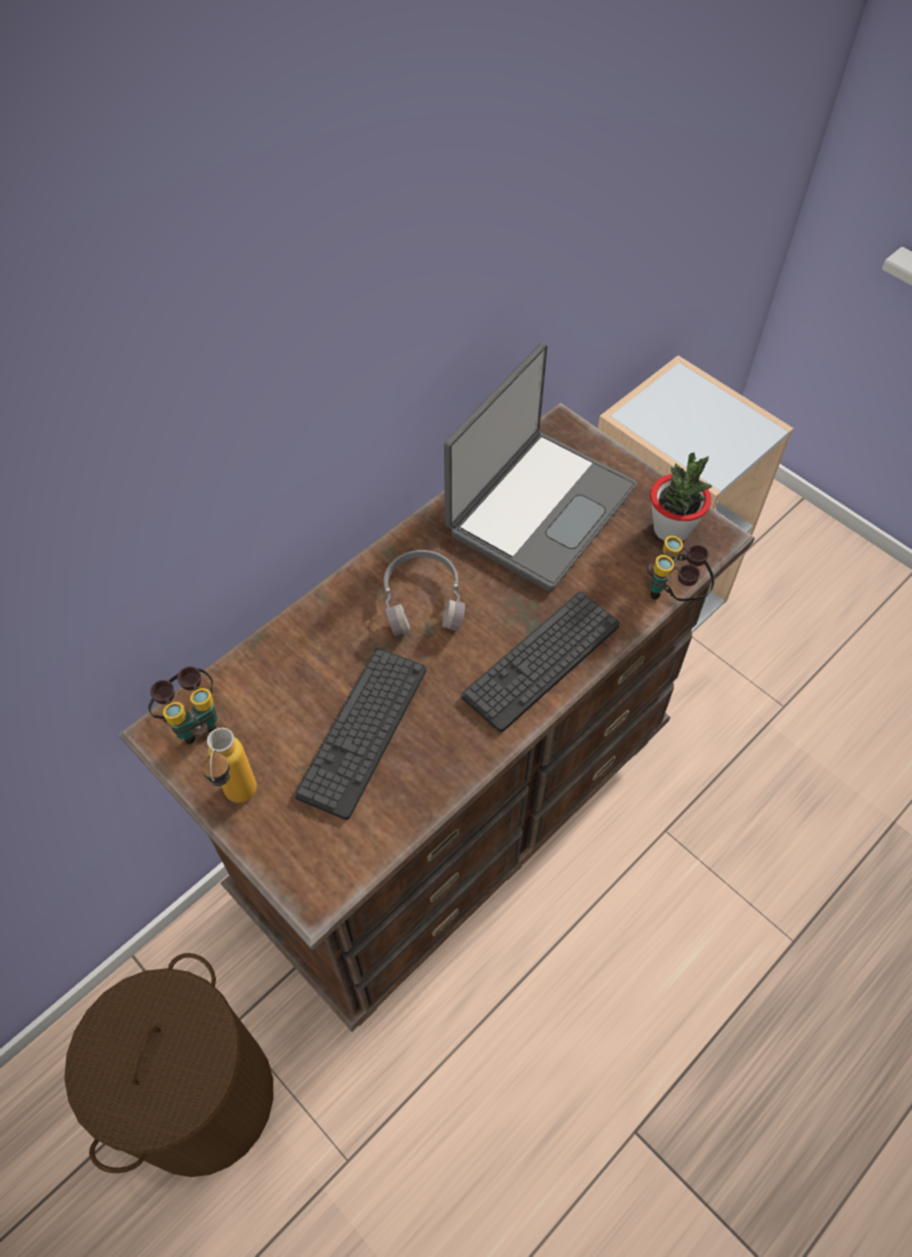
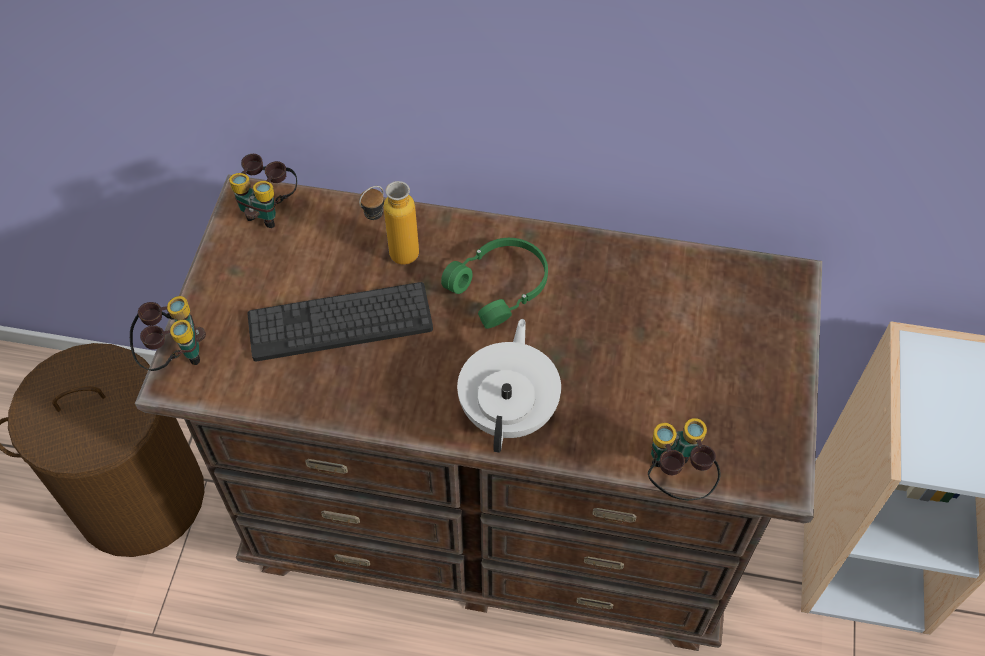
camera: 55 degrees right, 0 degrees up
(239, 801) = (221, 281): bottle -> bottle (393, 260)
(288, 882) = (175, 355): none -> binoculars
(423, 599) = (501, 287): grey headphones -> green headphones
(538, 508) = (675, 314): laptop -> none
(541, 661) = (510, 411): keyboard -> white teapot
(671, 529) = (752, 436): potted plant -> none

